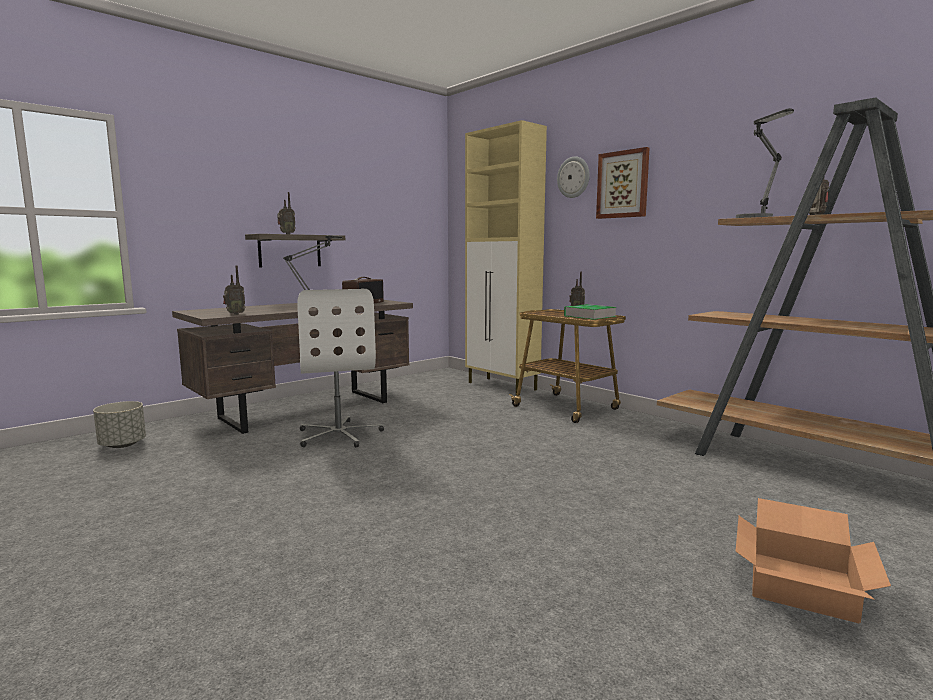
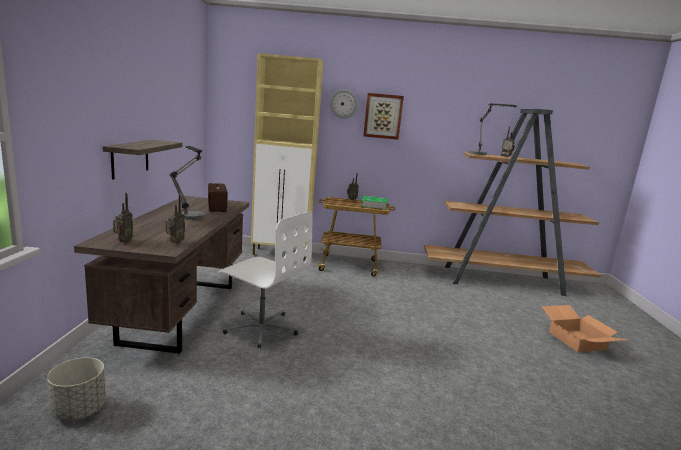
camera: 45 degrees left, 5 degrees up
(286, 234) = (146, 145): radio -> radio (123, 242)

